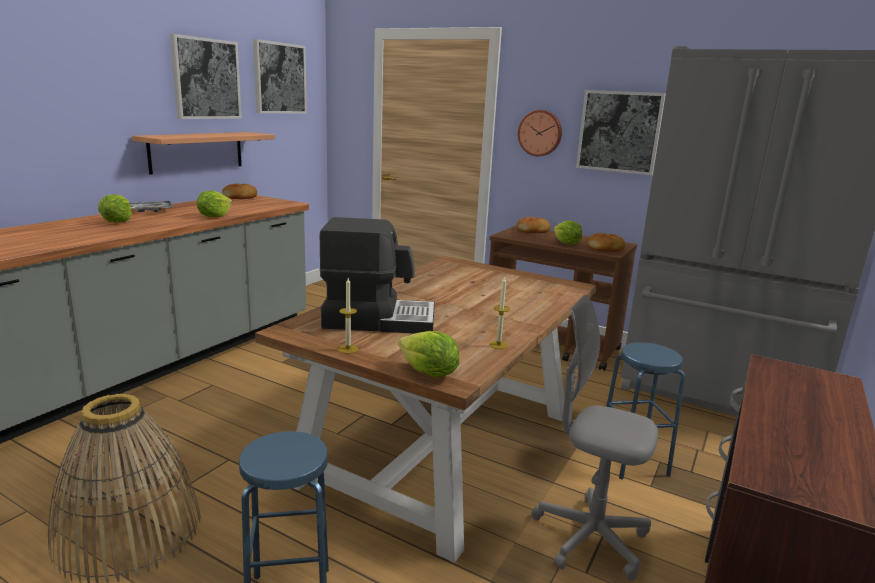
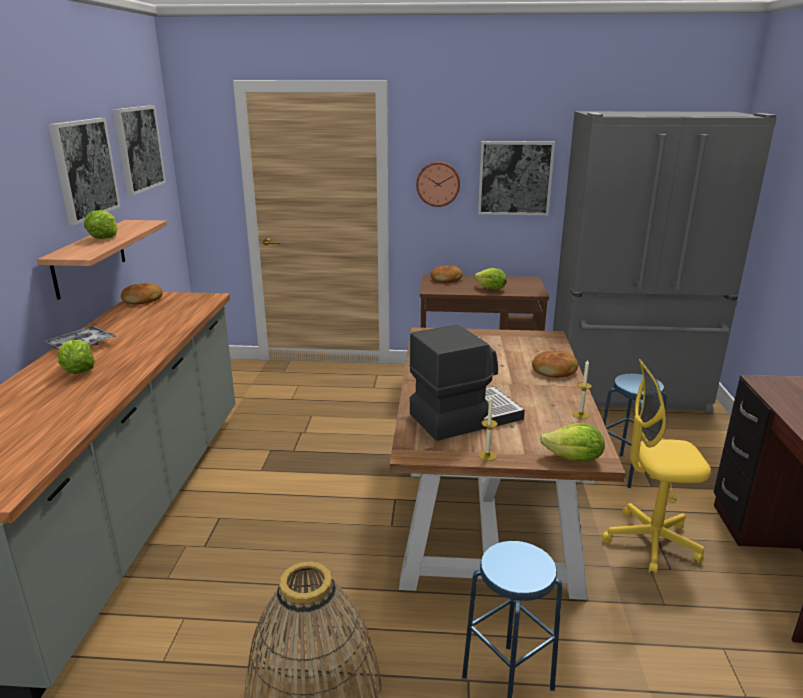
camera: 25 degrees left, 5 degrees up
(214, 216) = (169, 336): lettuce -> lettuce (104, 238)
(590, 538) = (650, 542): grey office chair -> yellow office chair
(605, 249) = (526, 289): bread -> bread (555, 371)

